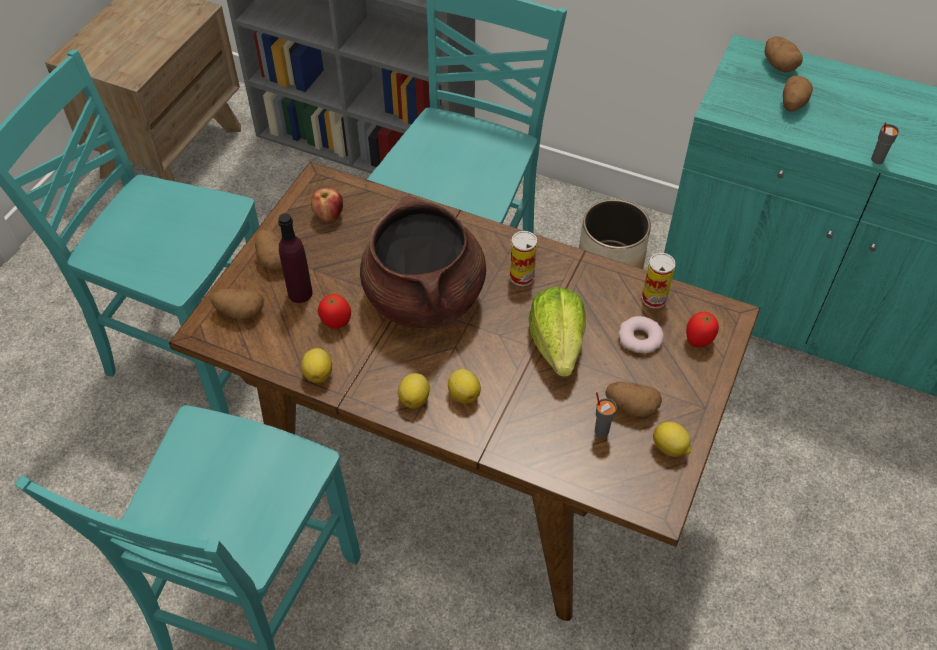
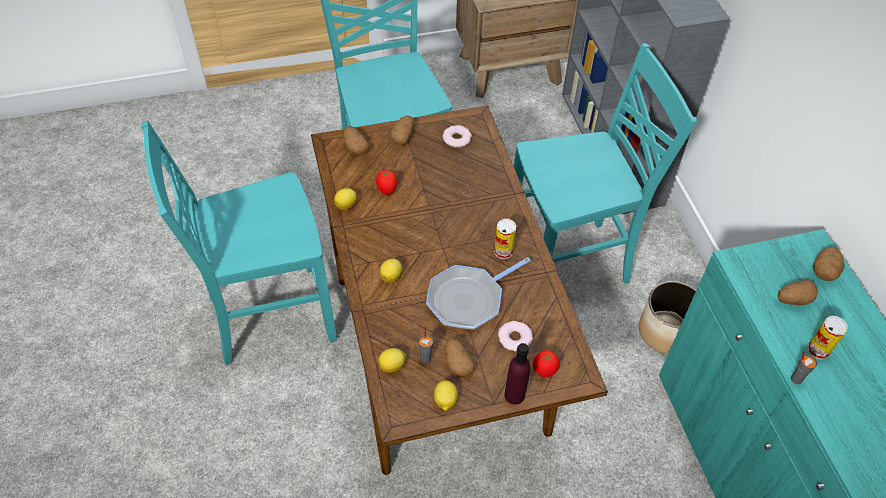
camera: 50 degrees right, 0 degrees up
(300, 293) = (391, 163): purple bottle -> purple bottle (514, 395)
(329, 216) = (457, 139): apple -> donut
(415, 398) = (368, 256): lemon -> lemon (392, 366)
(425, 297) = (442, 217): brown cooking pot -> none
(557, 345) = (468, 299): lettuce -> frying pan
(654, 298) = (554, 328): can -> can (818, 350)

